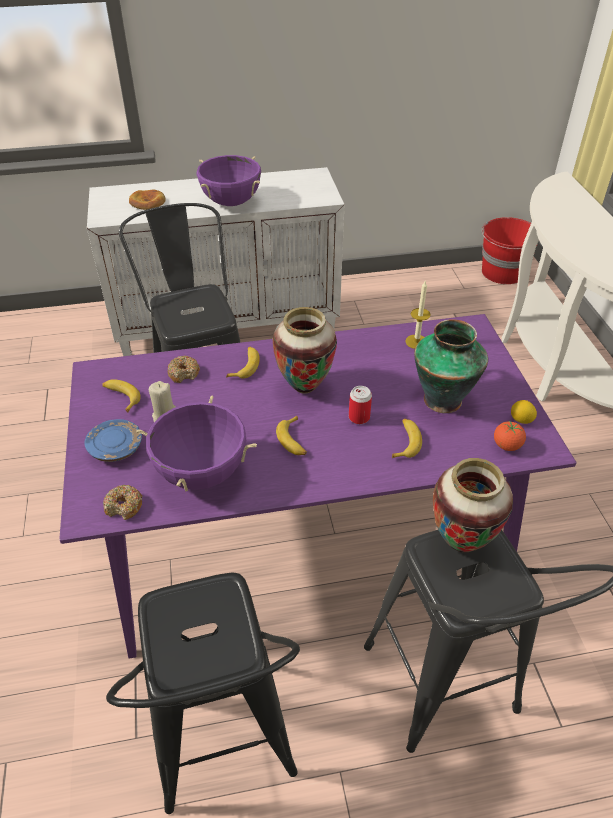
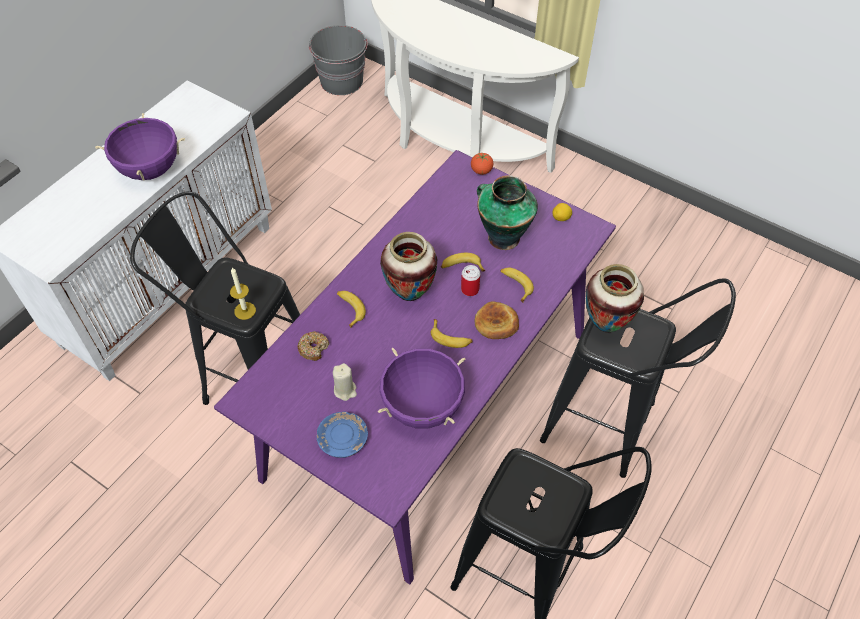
camera: 45 degrees left, 10 degrees up
(121, 397) = (293, 402): banana -> banana (461, 266)
(124, 506) = (405, 470): donut -> none
(147, 202) = (70, 219): bread -> bread (496, 323)
(416, 342) = (439, 204): candle -> candle (245, 311)
(502, 273) = (342, 82): red bucket -> grey bucket
(507, 445) = (571, 242): tomato -> tomato (481, 171)

